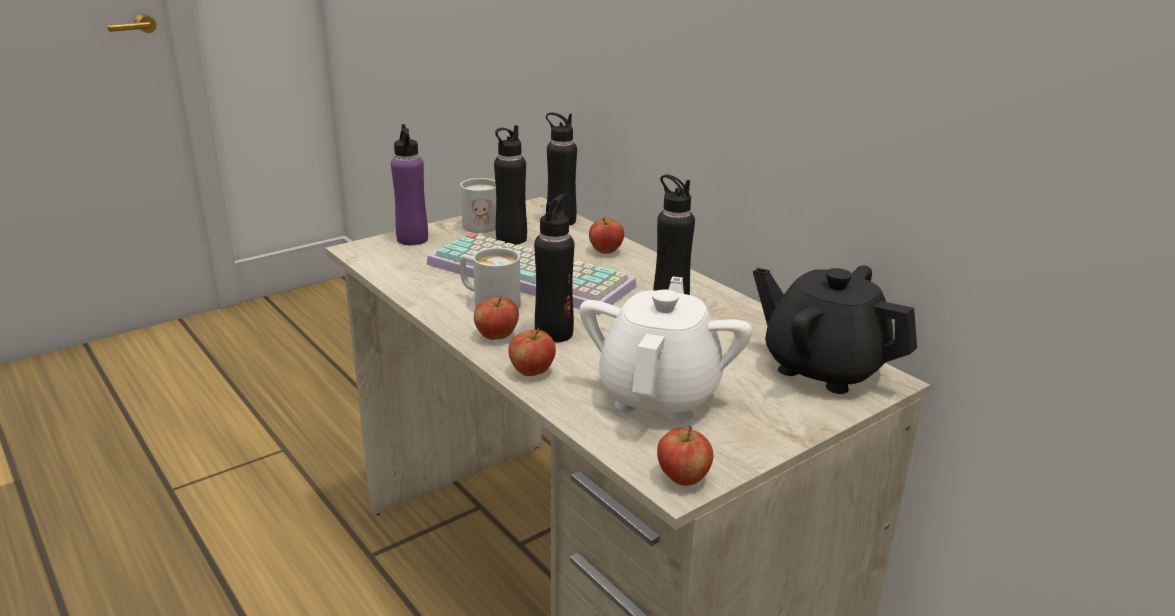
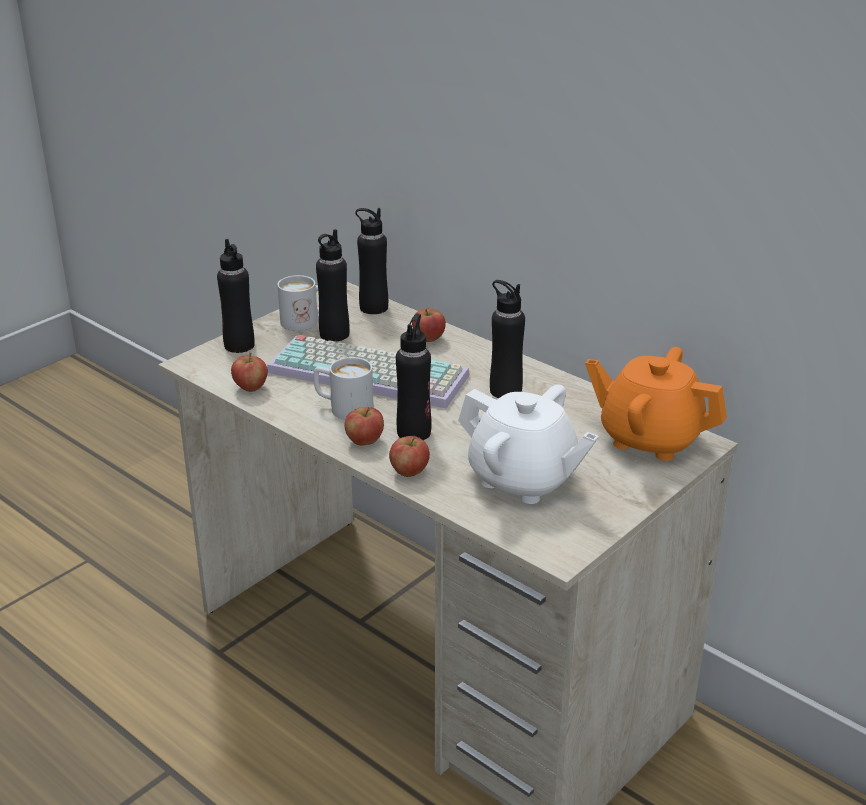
camera: 10 degrees left, 5 degrees up
(412, 239) = (239, 345): purple bottle -> black bottle
(659, 394) = (523, 479): white teapot -> white teapot turned 120 degrees clockwise
(682, 478) = (562, 549): apple -> apple (250, 387)
(823, 368) = (649, 438): black teapot -> orange teapot

